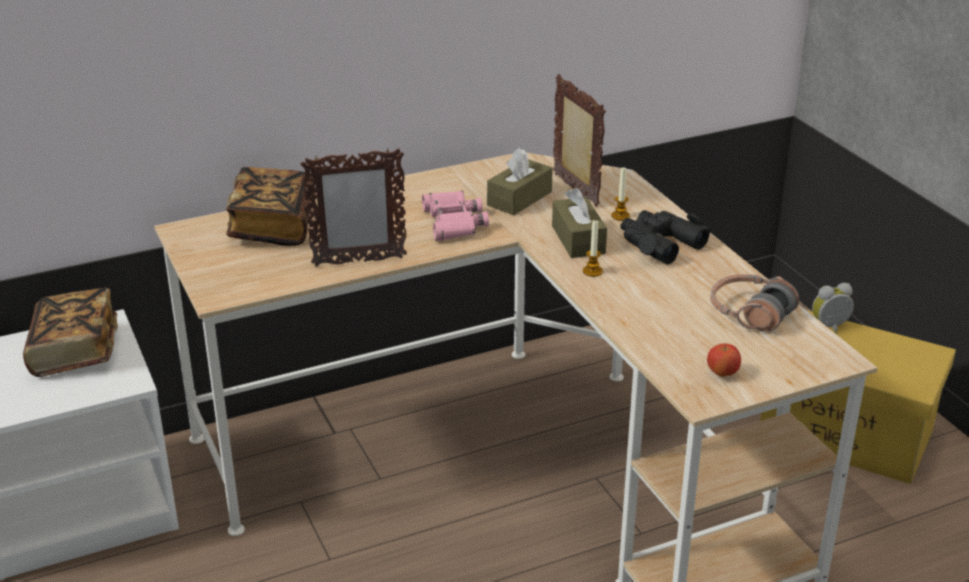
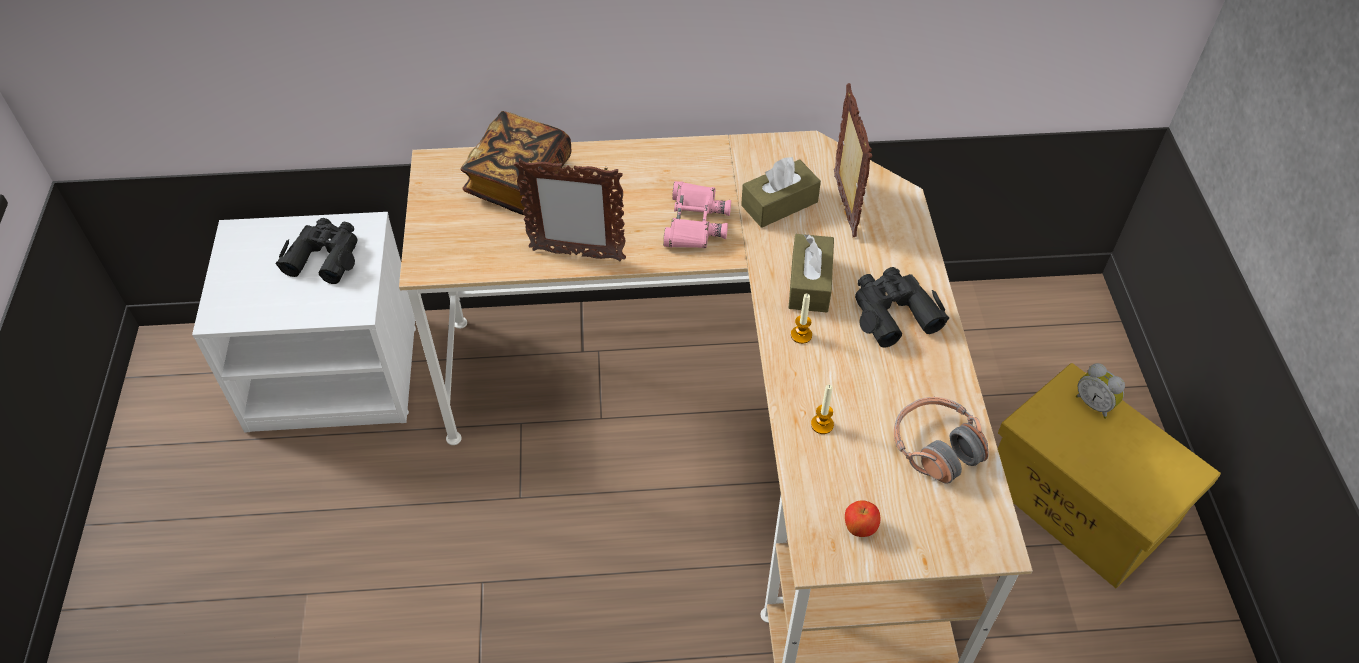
camera: 20 degrees right, 20 degrees up
(75, 352) = (324, 256): book -> black binoculars
(620, 216) = (872, 259): candle -> candle (822, 424)
(830, 328) = (1094, 403): alarm clock -> alarm clock turned 135 degrees counterclockwise

